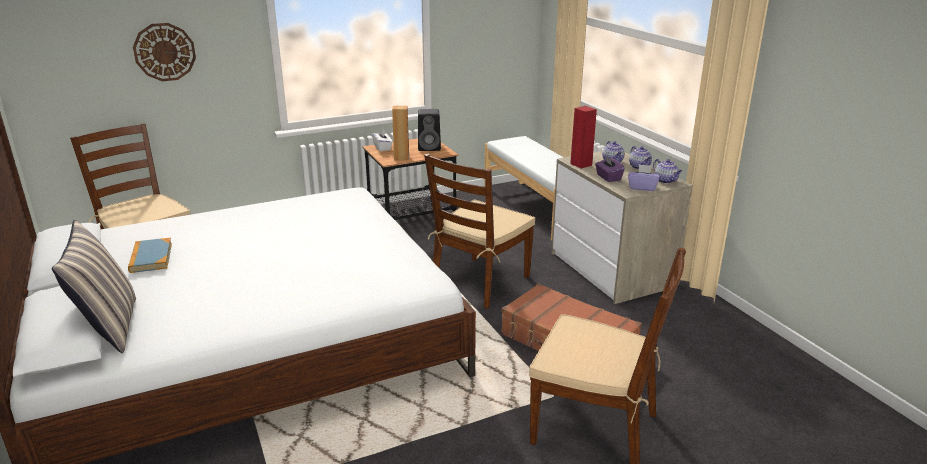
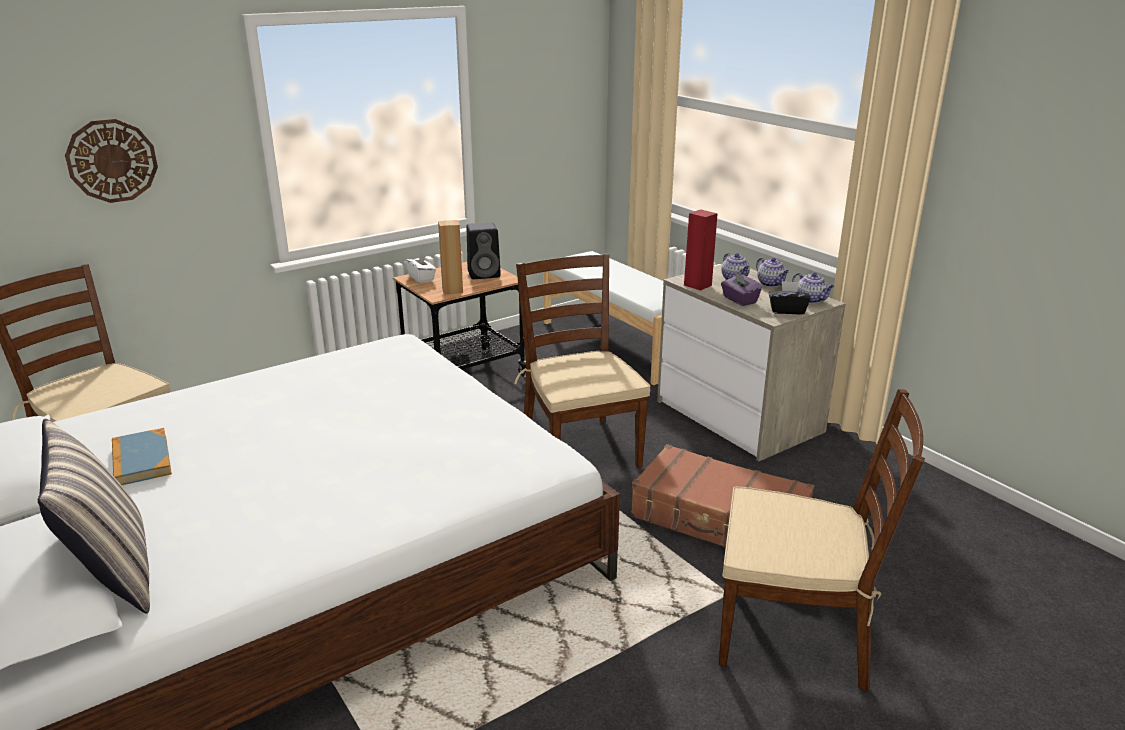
camera: 10 degrees left, 0 degrees up
(480, 282) = (579, 448): brown chair -> brown chair turned 135 degrees clockwise
(642, 187) = (787, 310): purple tissue box -> black tissue box

